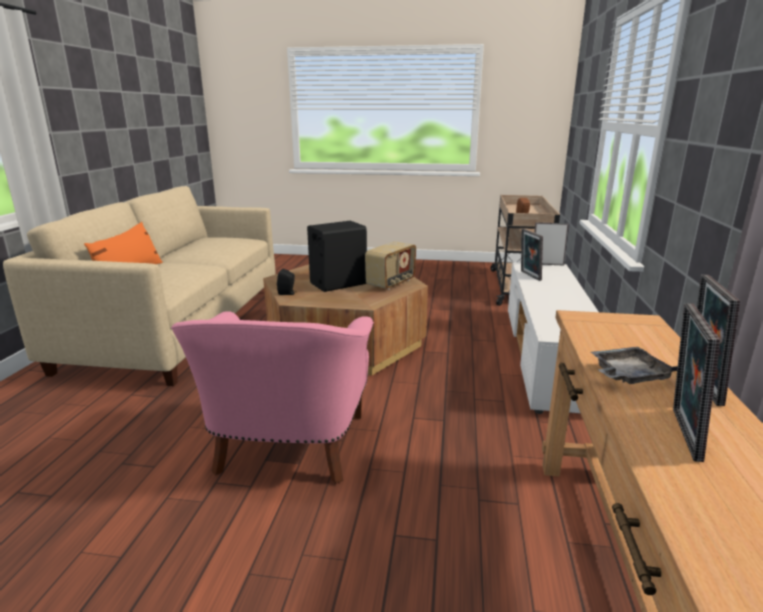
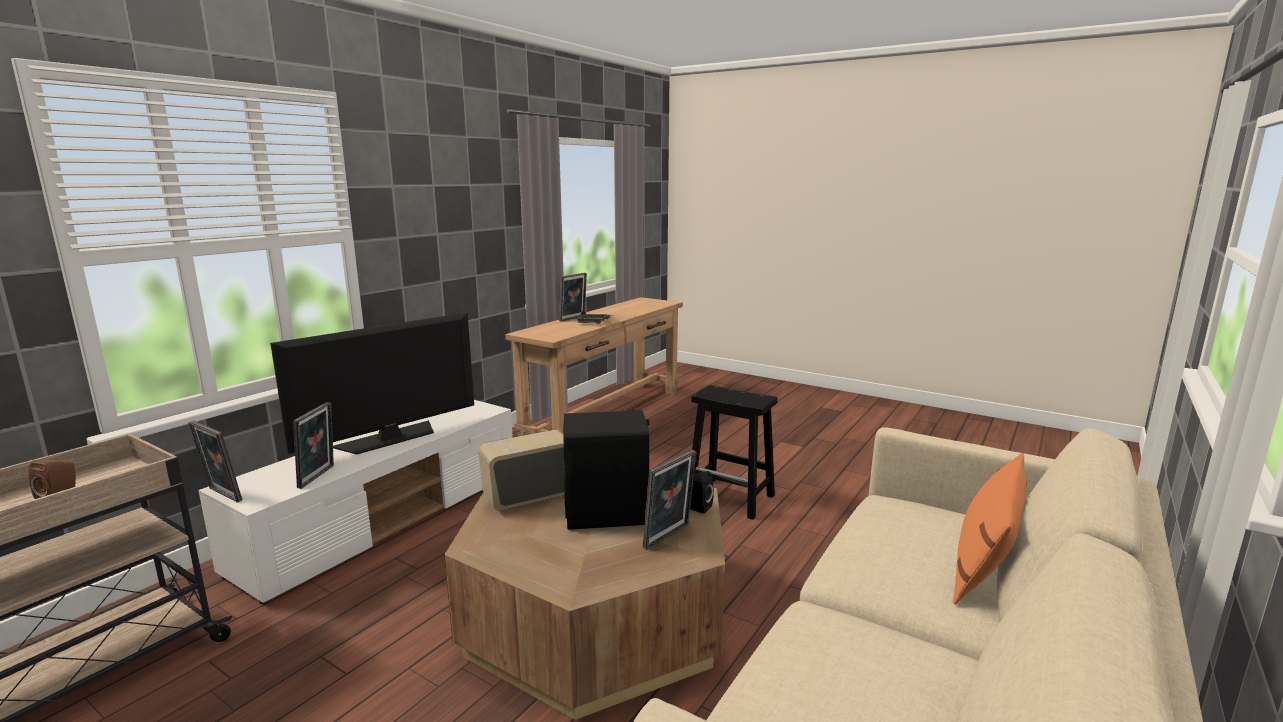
camera: 155 degrees left, 5 degrees down
(289, 448) = (731, 498): pink armchair -> black stool
(557, 298) = (389, 438): none -> television
(680, 433) = (614, 314): picture frame -> picture frame (669, 537)

